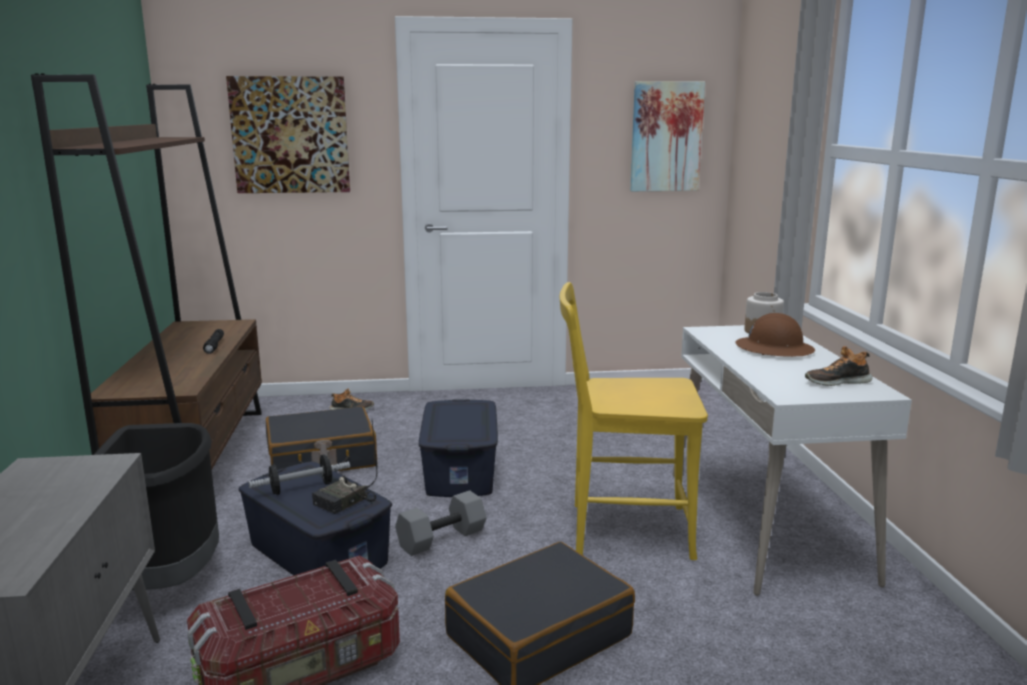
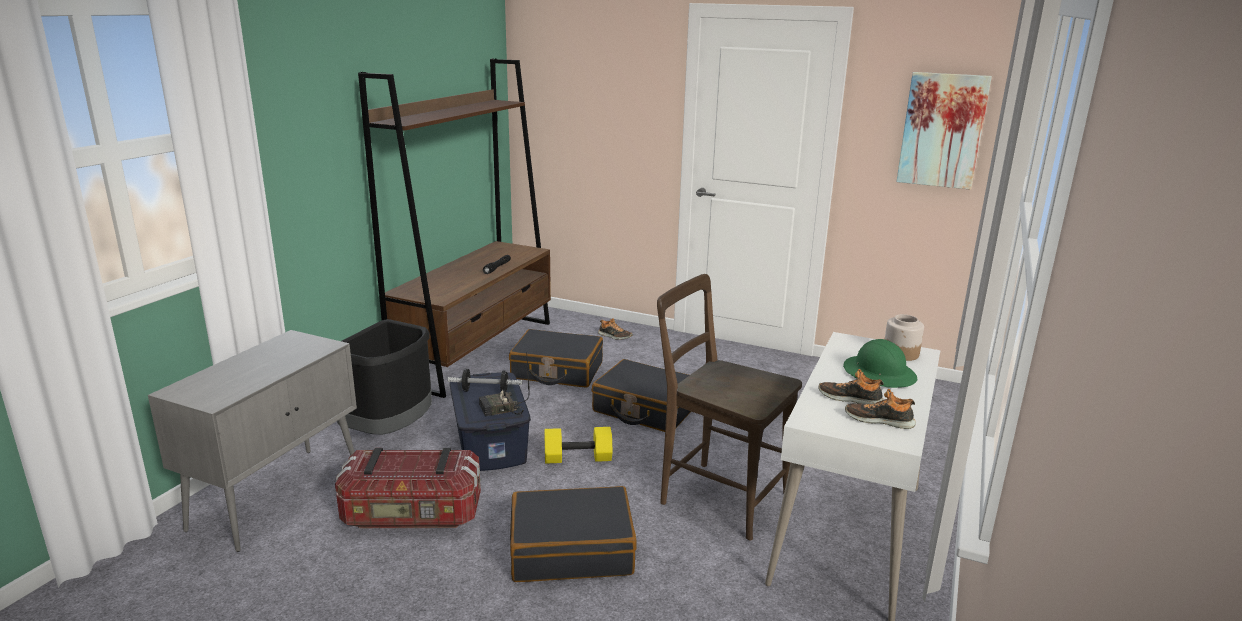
camera: 30 degrees right, 5 degrees up
(290, 135) = (599, 101): picture -> none
(441, 538) = (578, 457): grey dumbbell -> yellow dumbbell
(461, 470) = (645, 409): blue storage box -> black suitcase
(622, 530) = (718, 496): yellow chair -> brown chair
(774, 349) = (879, 373): brown hard hat -> green hard hat
(788, 372) = (850, 399): none -> shoe

